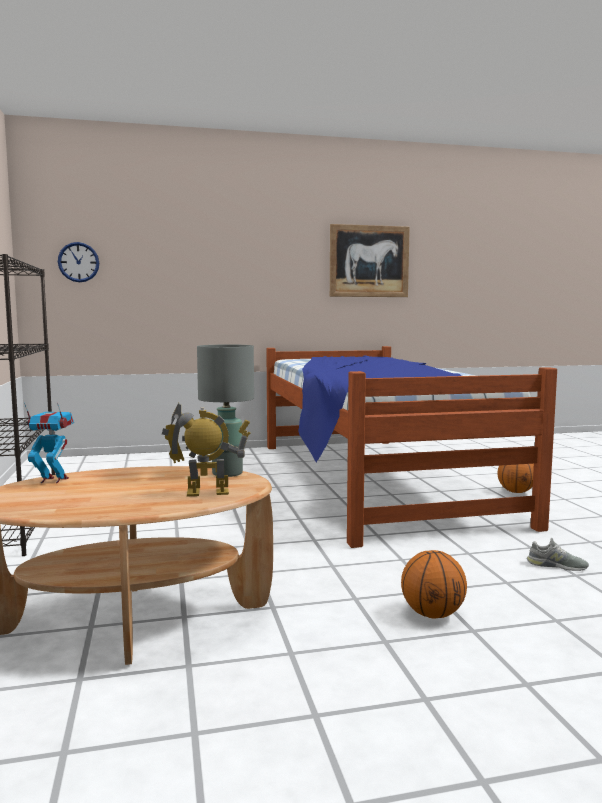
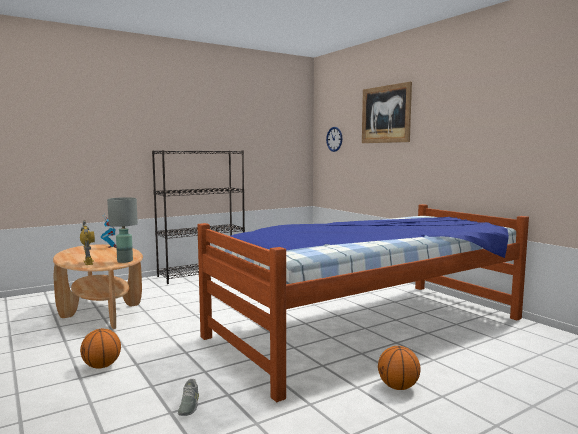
camera: 70 degrees right, 0 degrees up
(369, 261) = (516, 125): picture -> picture (386, 114)

